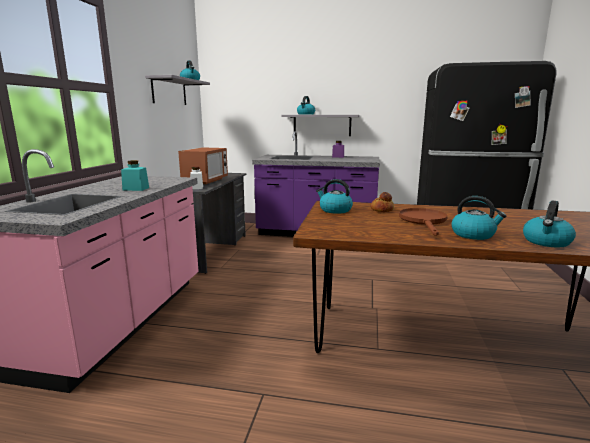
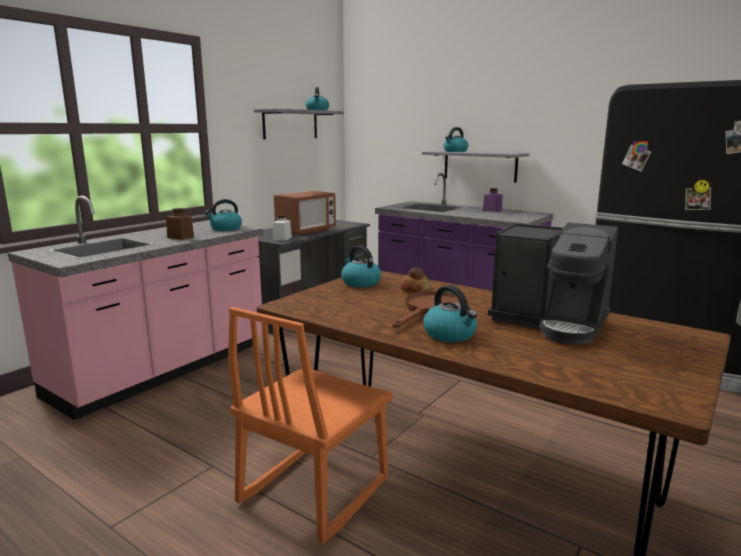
camera: 25 degrees right, 0 degrees up
(136, 189) = (180, 237): turquoise jar -> brown jar
(367, 388) = (313, 490): none -> orange chair
(508, 219) = (550, 323): none -> coffee machine
(546, 242) = (521, 358): kettle -> kettle (225, 228)

